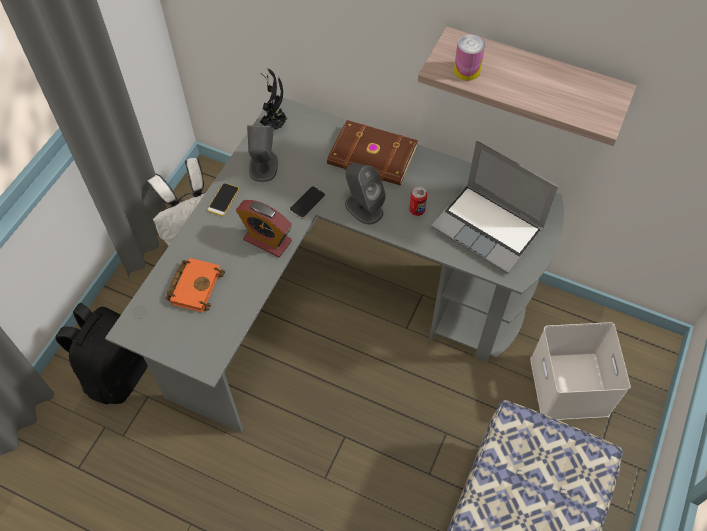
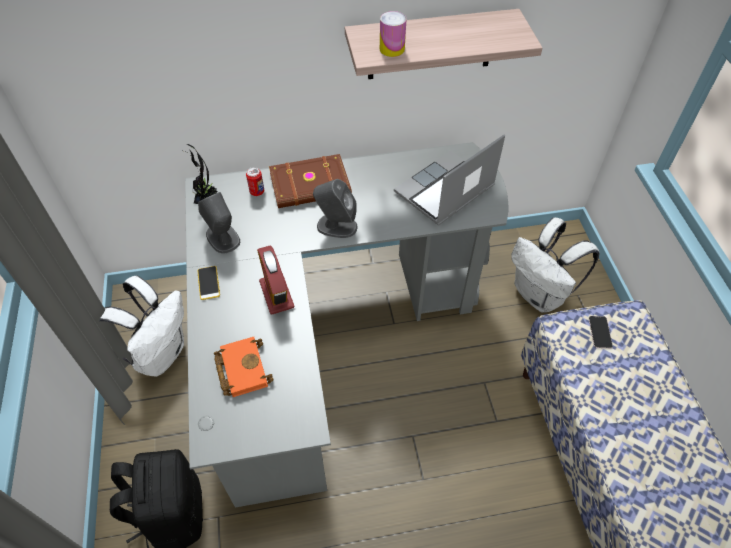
camera: 35 degrees left, 5 degrees down
(267, 240) = (276, 294): alarm clock -> alarm clock turned 75 degrees clockwise
(307, 202) = (286, 246): phone -> phone (600, 332)
(417, 210) = (379, 206): can -> can (257, 192)
(489, 229) = (444, 191): laptop -> laptop turned 135 degrees clockwise
(571, 387) = (540, 295): white storage box -> white backpack

